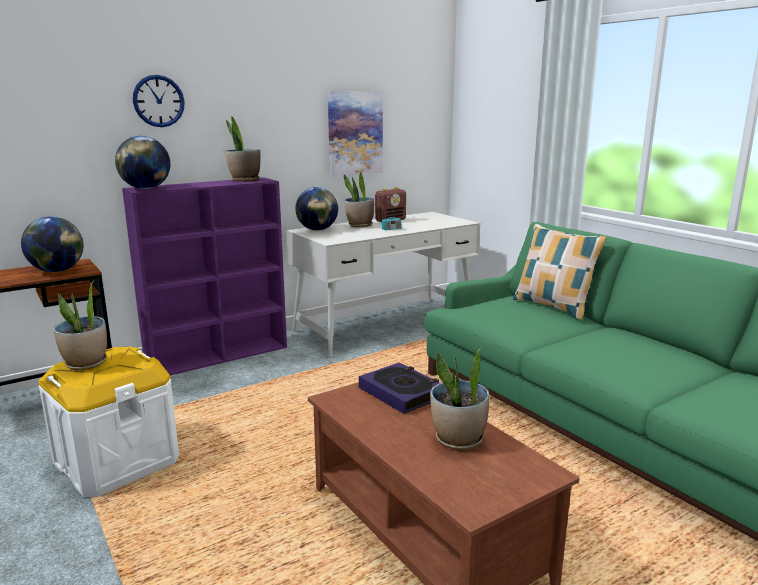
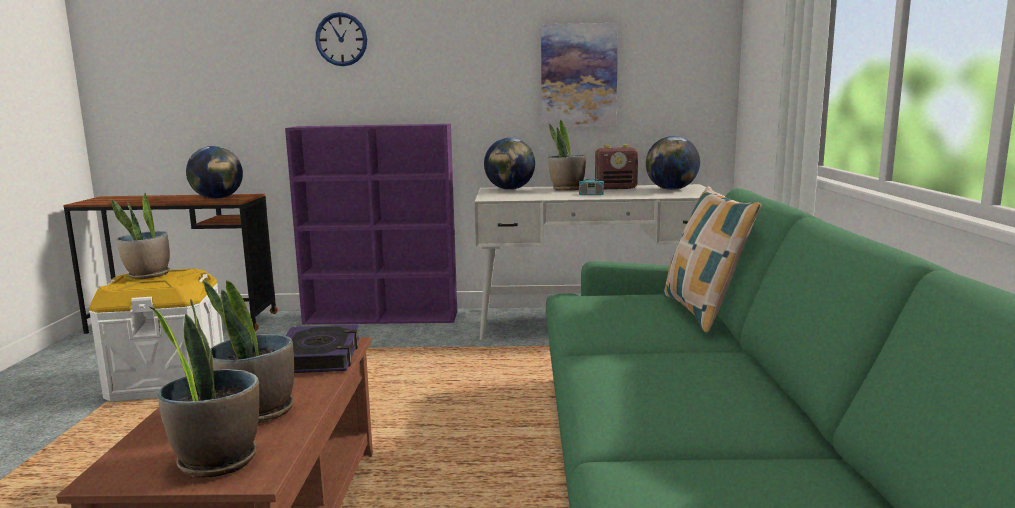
camera: 35 degrees right, 5 degrees down
(146, 188) = (309, 126): globe -> globe (671, 189)
(244, 180) = (418, 124): potted plant -> potted plant (217, 461)

